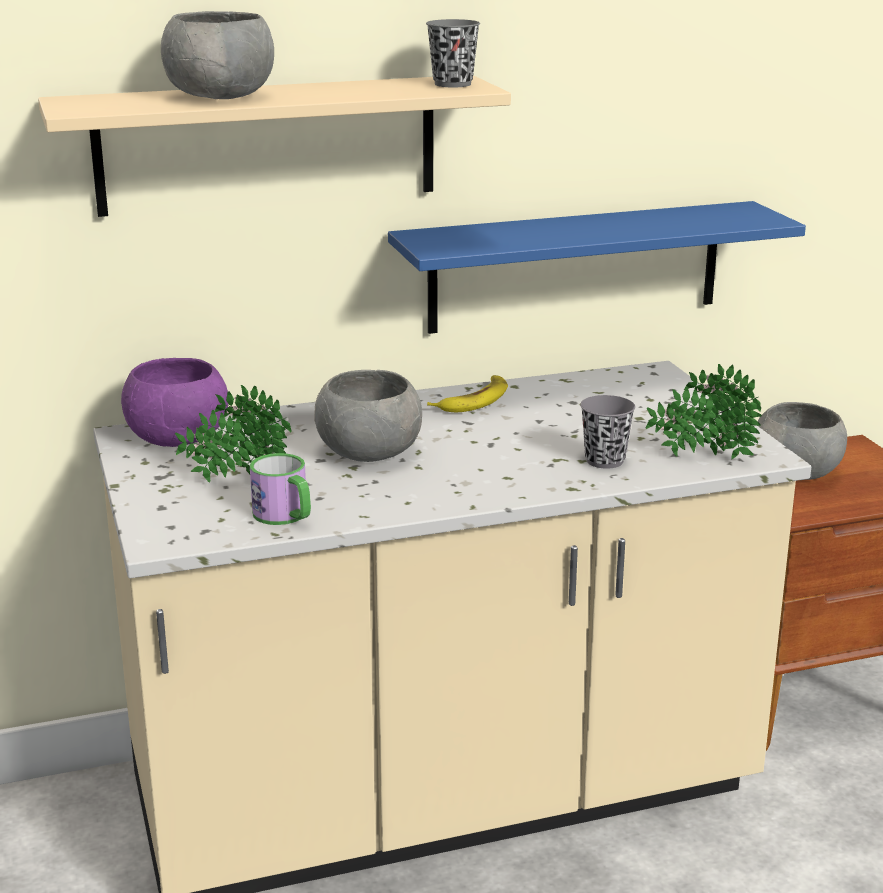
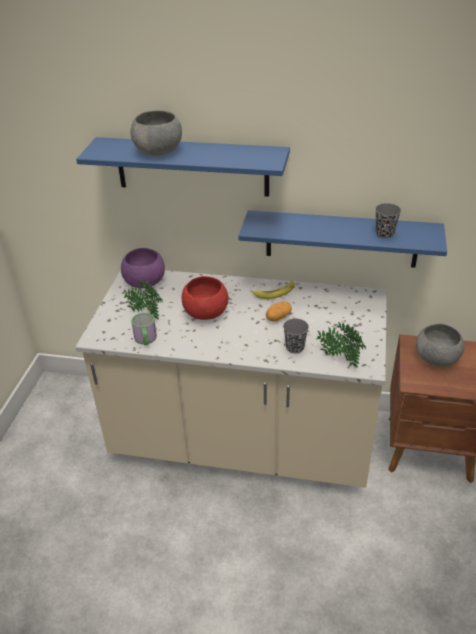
camera: 30 degrees right, 15 degrees up
(267, 145) = (192, 167): beige shelf -> blue shelf
(369, 452) = (206, 312): grey bowl -> red bowl
(452, 84) = (266, 157): grey cup -> grey cup (384, 233)
(522, 430) = (278, 317): none -> potato

